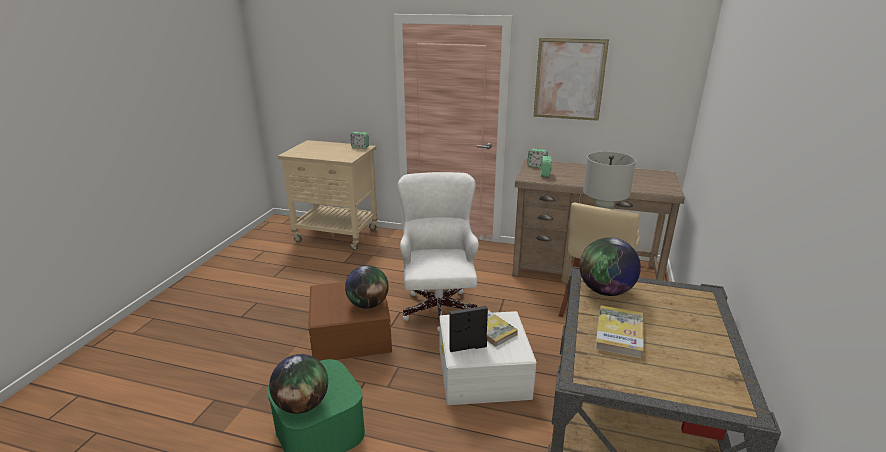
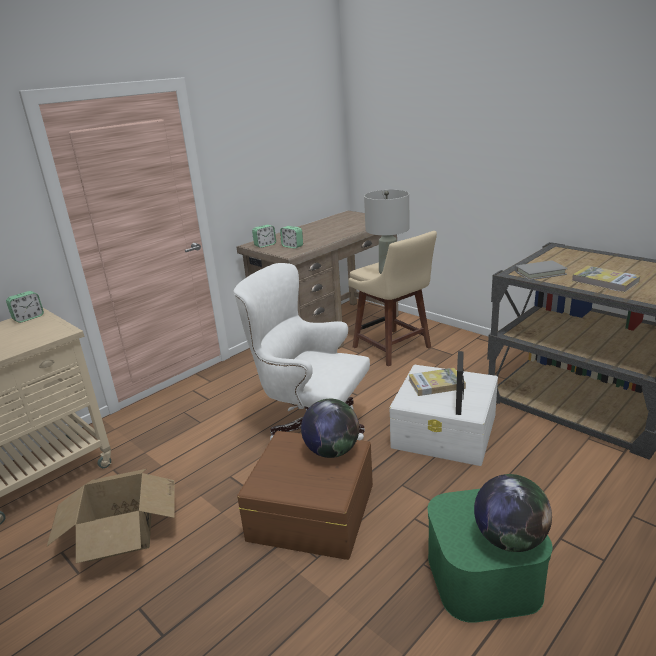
camera: 60 degrees left, 0 degrees up
(305, 276) = (121, 532): none -> cardboard box
(569, 79) = (253, 143): picture -> none
(605, 291) = (540, 273): globe -> grey book

